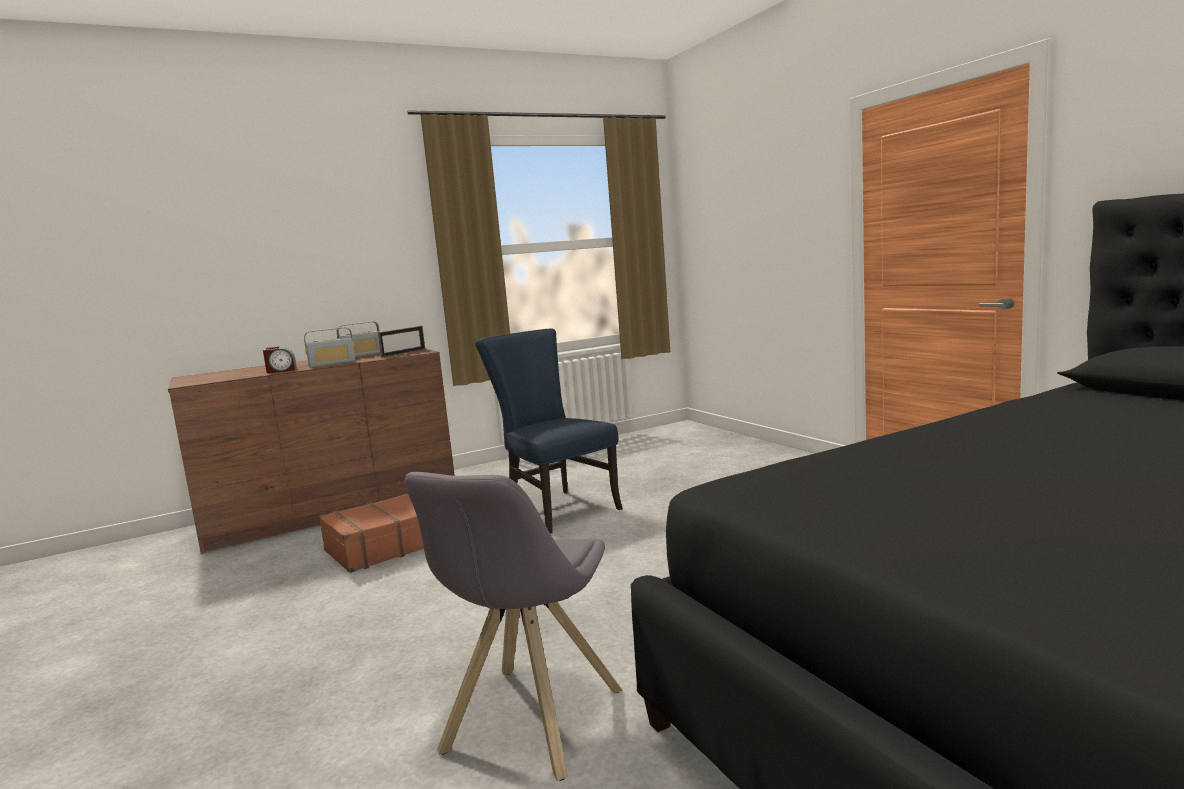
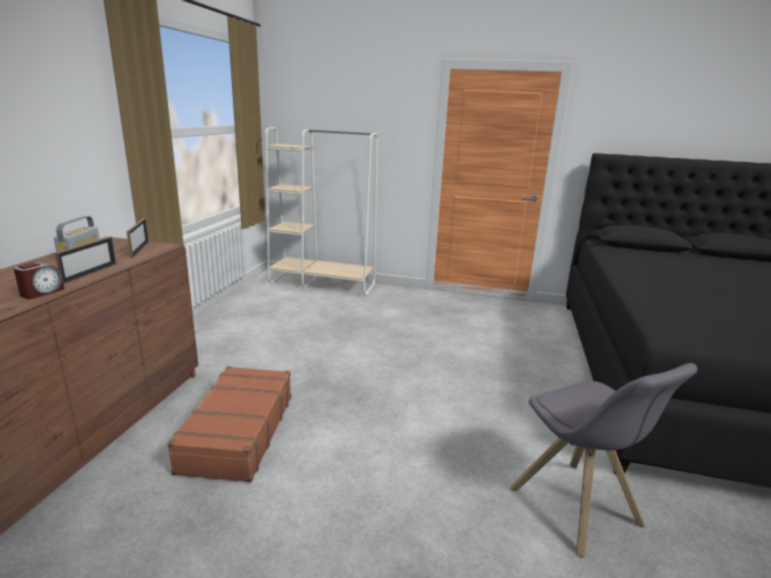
camera: 50 degrees left, 10 degrees up
(332, 364) = (90, 273): radio -> picture frame
(556, 508) = (310, 363): blue chair -> none
(719, 441) = (322, 284): none -> beige clothes rack

